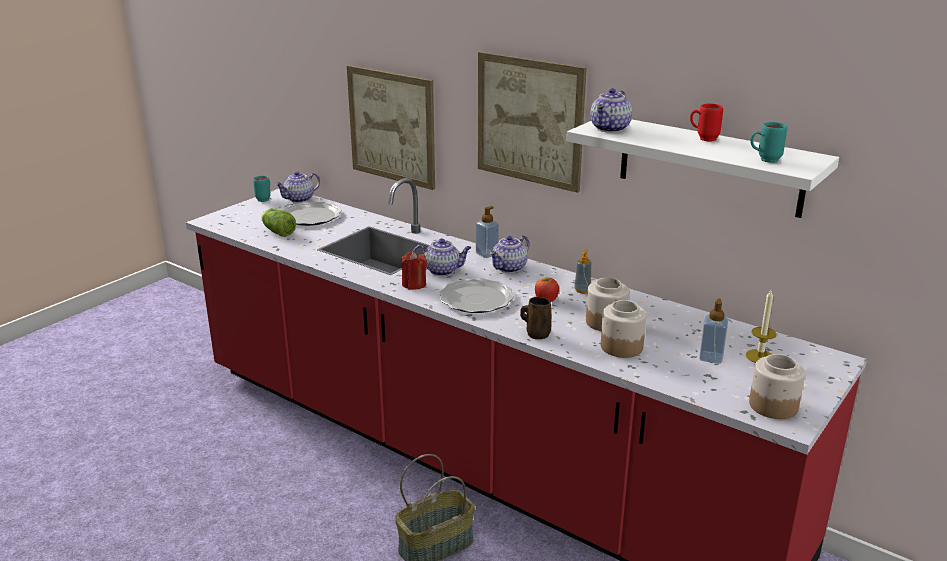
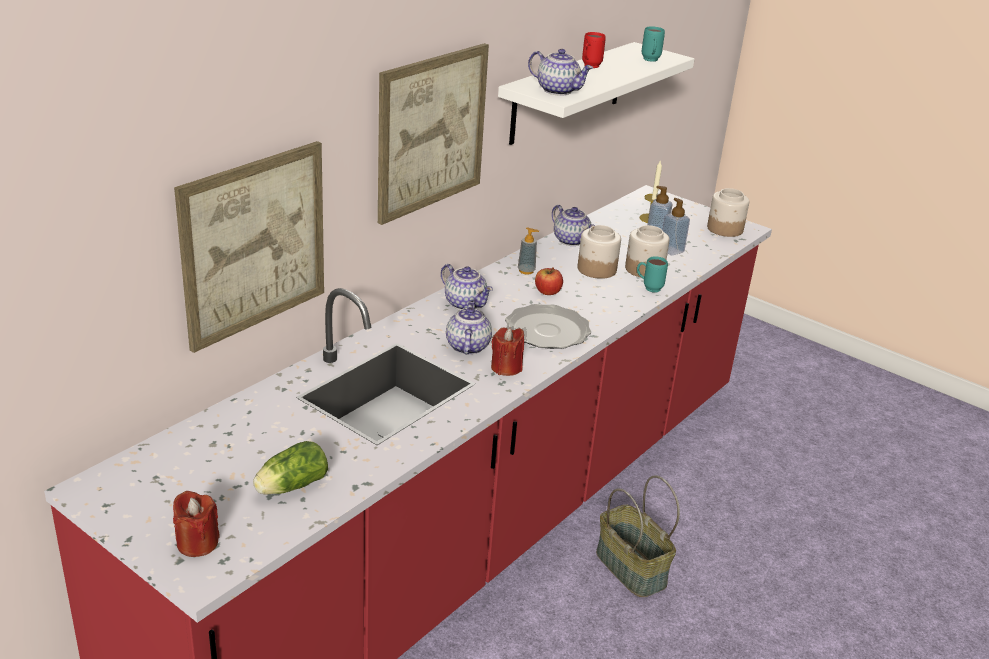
camera: 90 degrees left, 5 degrees up
(235, 217) = (197, 543): none -> red candle
(265, 199) = (110, 511): turquoise mug -> turquoise mug (648, 288)
(299, 199) = (136, 468): teapot -> teapot (572, 241)
(311, 216) = (231, 452): plate -> none
(487, 254) = (421, 313): soap dispenser -> soap dispenser (671, 250)
(536, 334) = (624, 305): brown mug -> none

